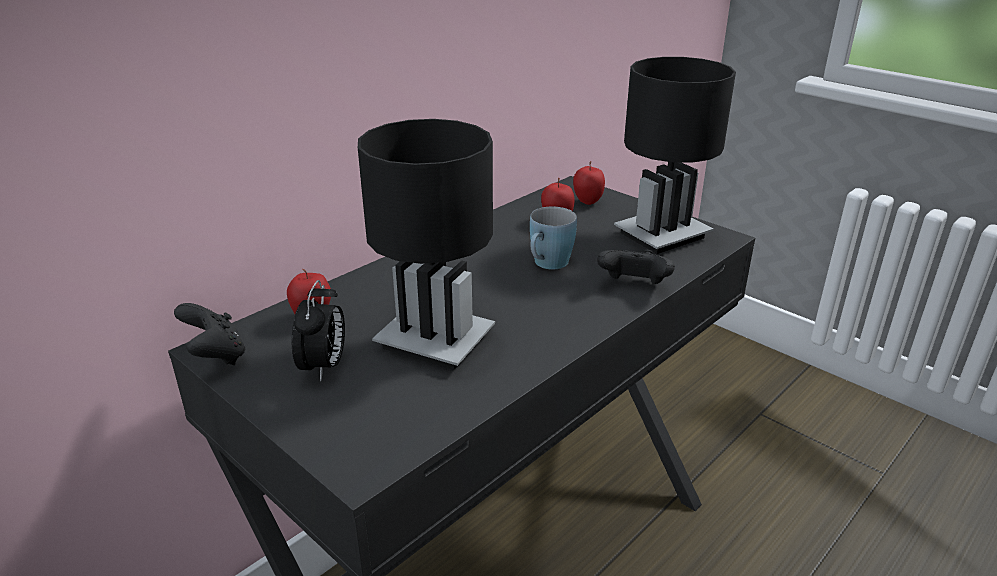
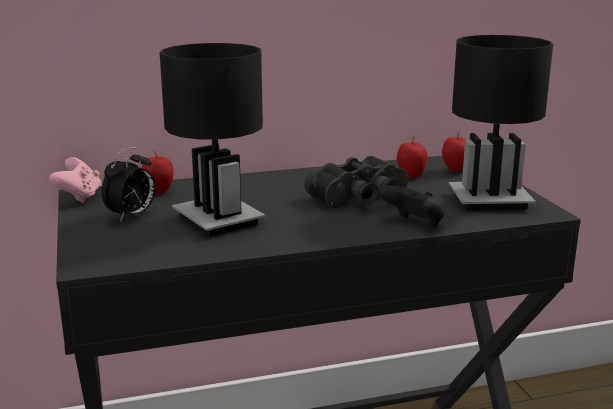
camera: 30 degrees right, 10 degrees down
(216, 356) = (79, 197): black game controller -> pink game controller
(547, 265) = (362, 199): blue mug -> black binoculars

